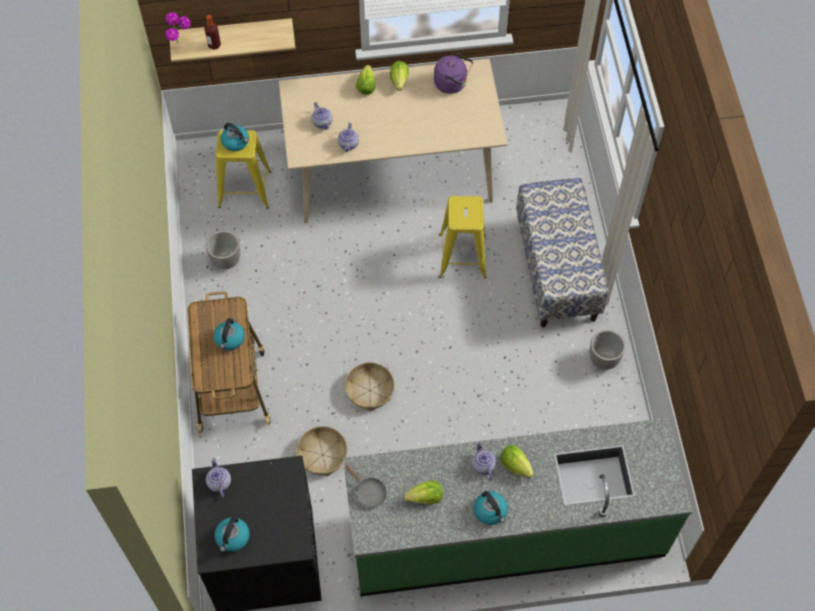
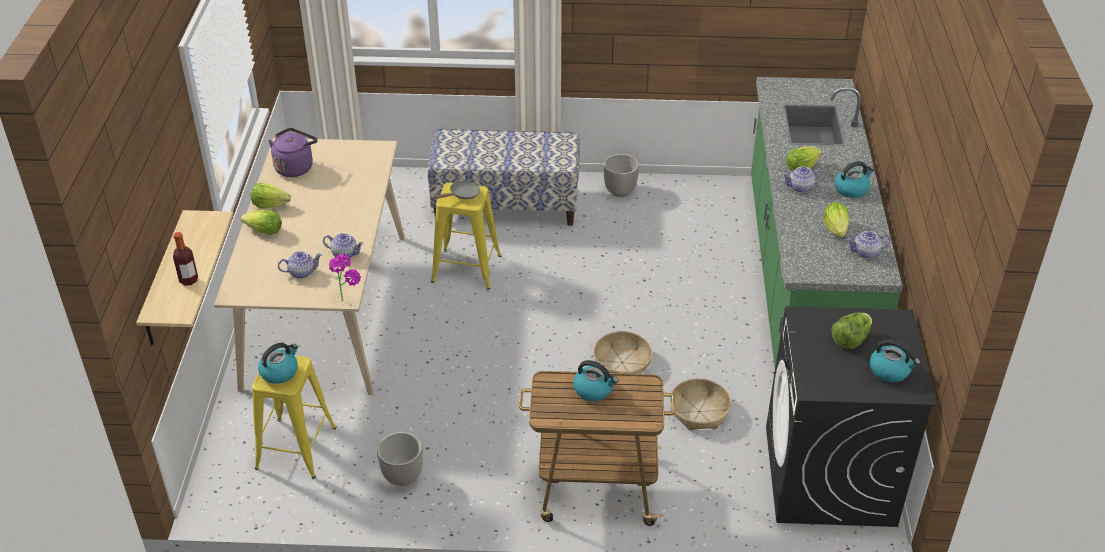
camera: 80 degrees left, 20 degrees down
(181, 46) = (172, 311): potted plant -> potted plant (348, 297)
(219, 482) = (818, 377): teapot -> teapot (865, 253)
(266, 506) = (850, 340): none -> lettuce
(368, 492) = (828, 267): grey frying pan -> grey frying pan (462, 195)

